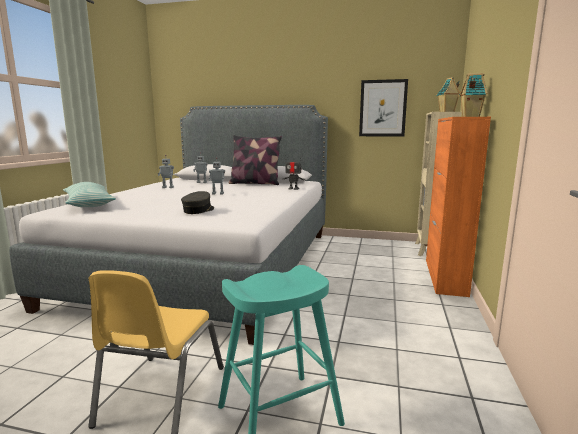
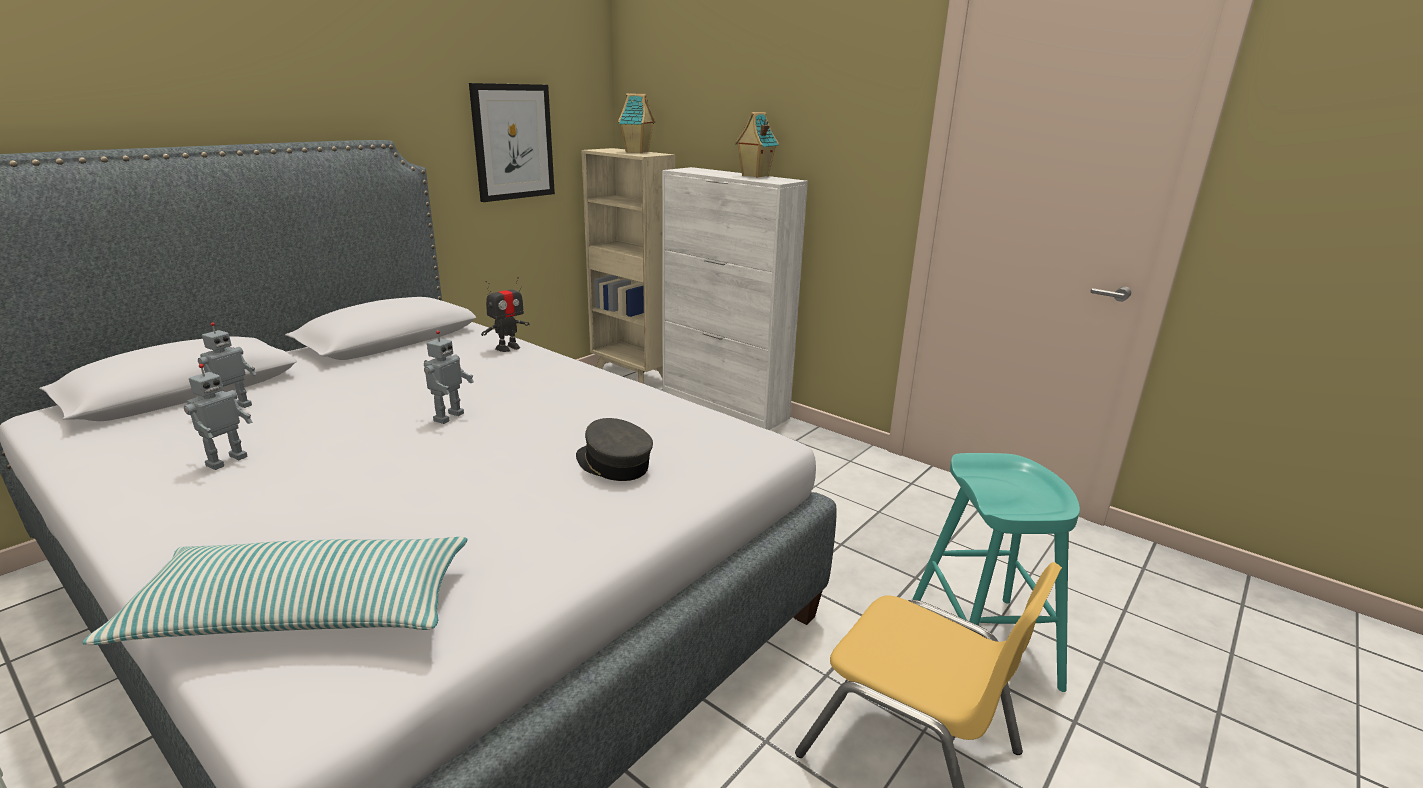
camera: 65 degrees left, 10 degrees up
(255, 183) = (377, 362): pillow -> none
(445, 277) = (724, 406): orange cabinet -> white cabinet

